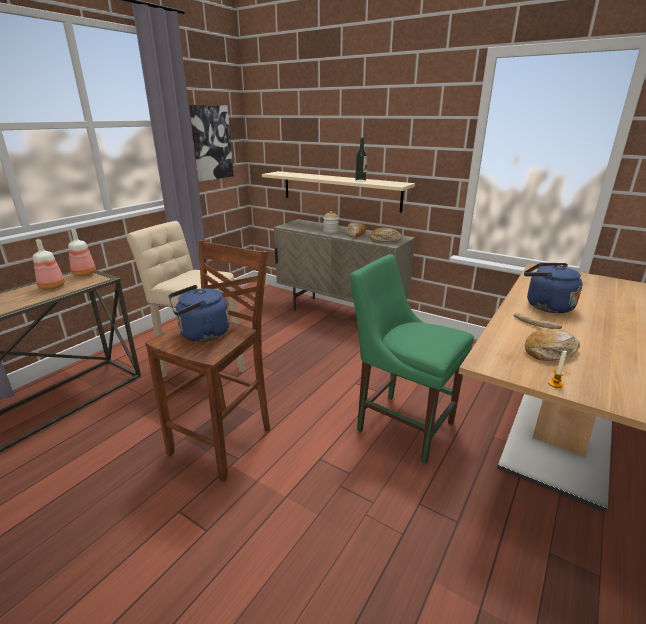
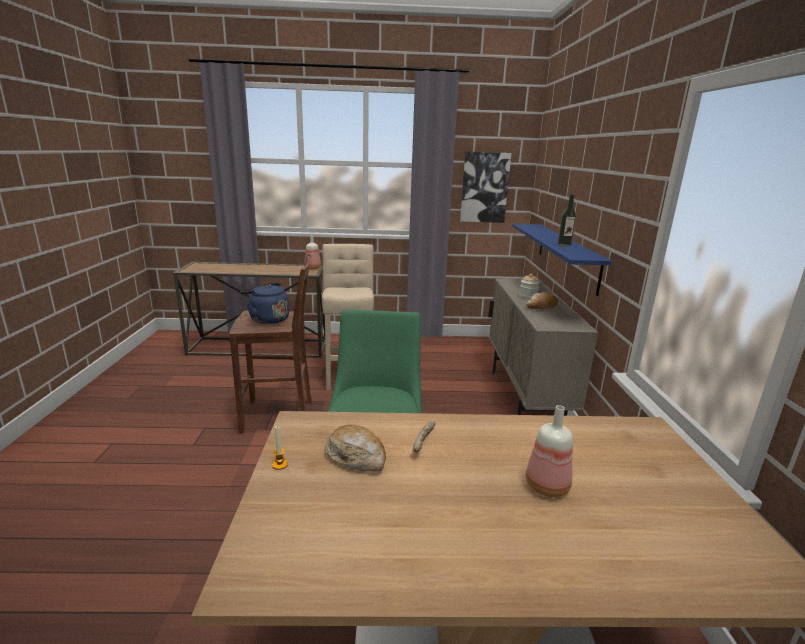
camera: 55 degrees right, 5 degrees down
(53, 287) = (286, 269): bottle -> bottle (548, 487)
(340, 190) = (566, 255): beige shelf -> blue shelf
(385, 240) = (551, 321): bread -> none
(545, 306) = (499, 443): blue kettle -> none

